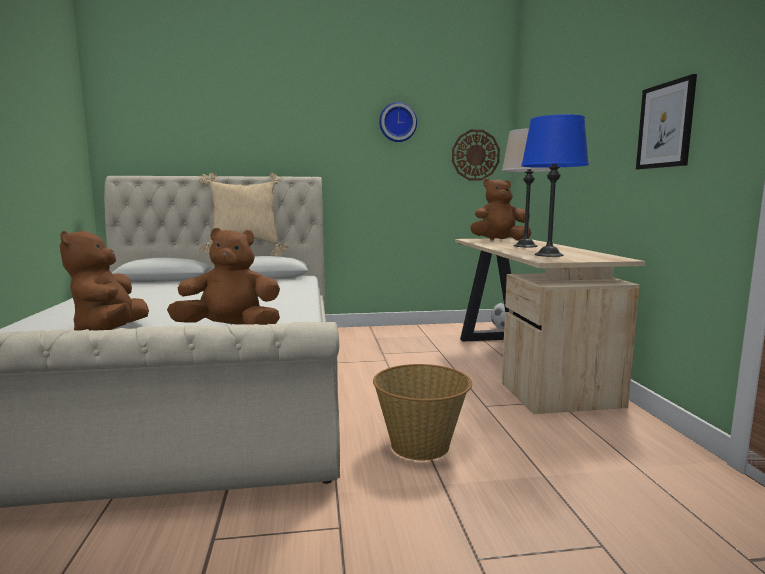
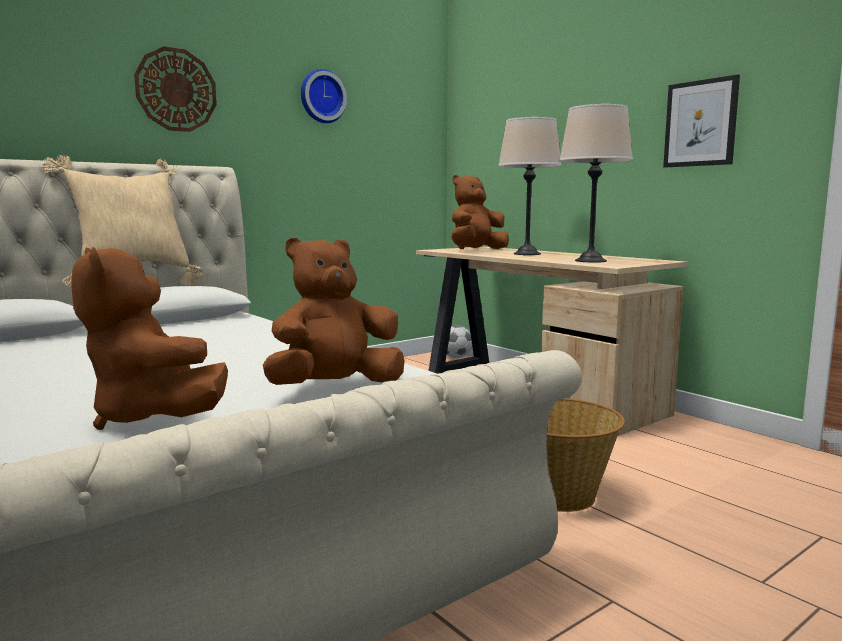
camera: 30 degrees left, 0 degrees up
(475, 155) = (409, 145): wall clock -> wall clock (176, 90)
(549, 255) = (591, 261): blue table lamp -> beige table lamp

